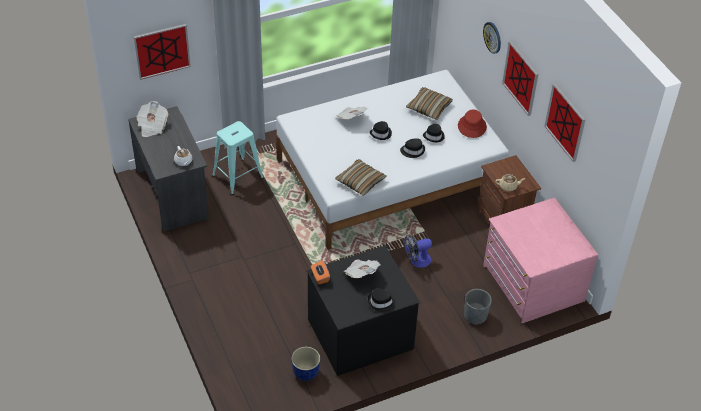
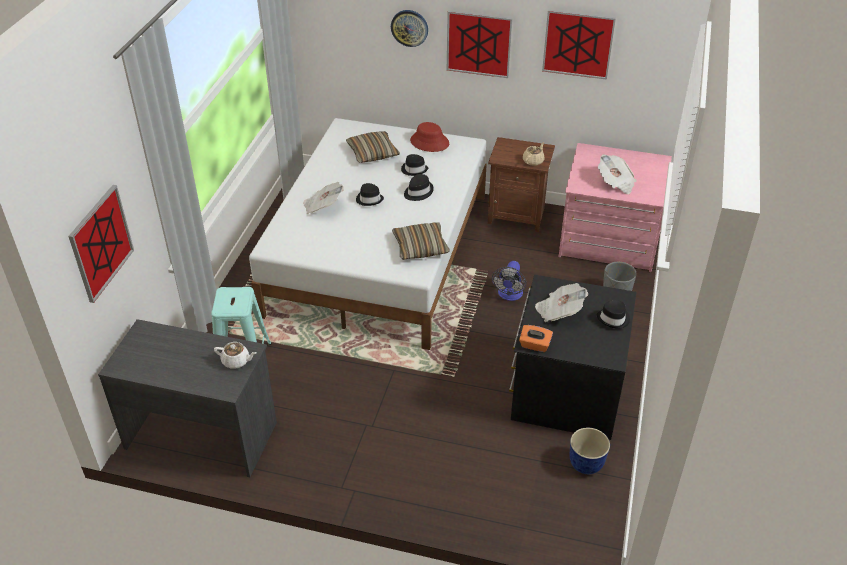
camera: 50 degrees left, 5 degrees down
(152, 126) = (141, 358): newspaper -> newspaper (616, 183)

